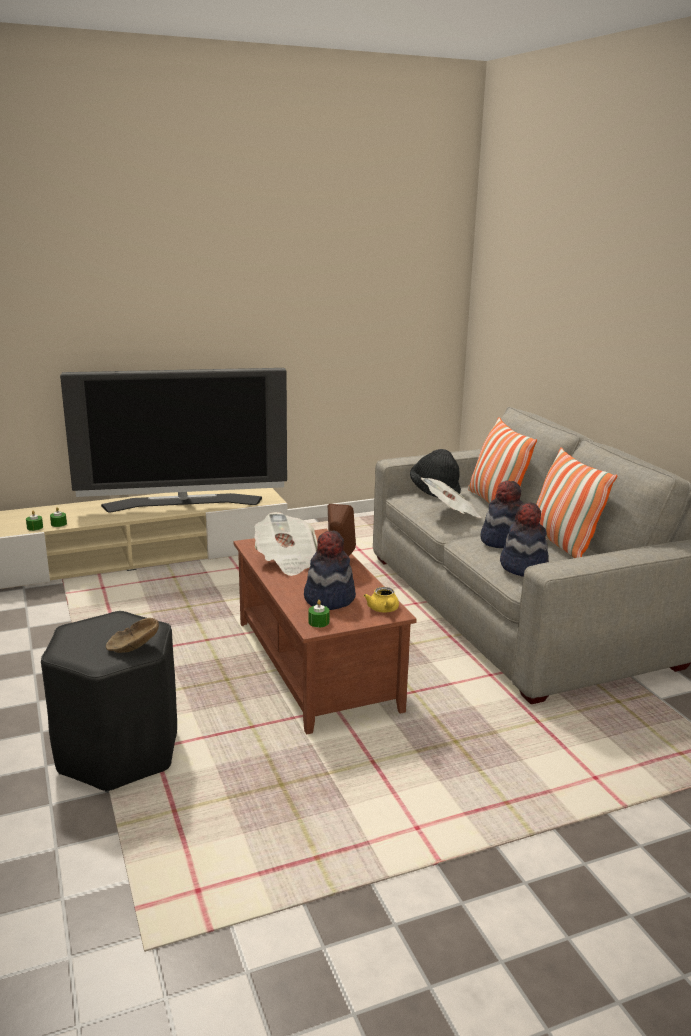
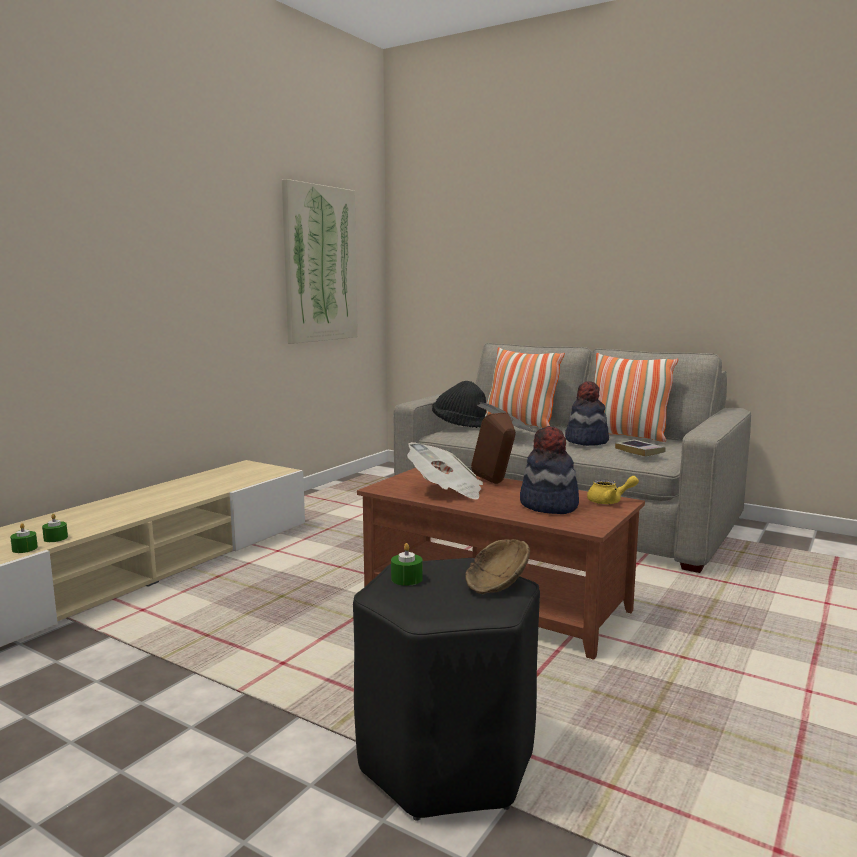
camera: 35 degrees left, 10 degrees down
(183, 503) = (189, 490): television -> none
(318, 622) = (584, 522): green candle -> green candle (406, 579)
(371, 304) = (320, 264): none -> picture
(383, 610) = (609, 501): yellow teapot -> yellow teapot turned 45 degrees counterclockwise
(523, 566) = (639, 451): hat -> book

